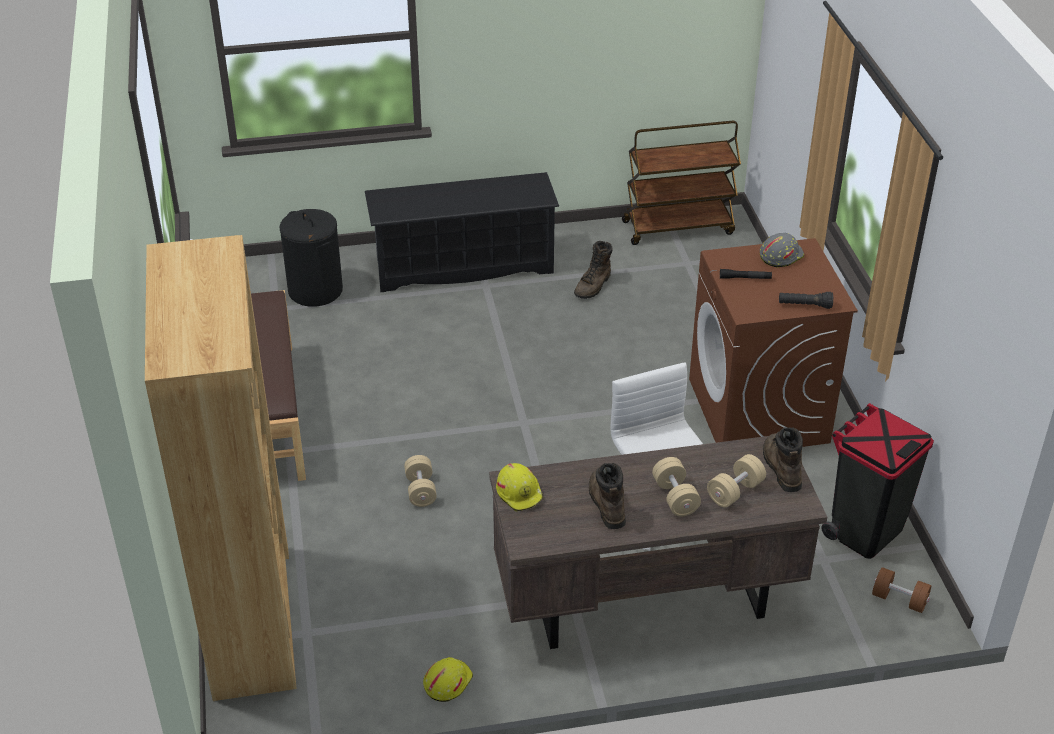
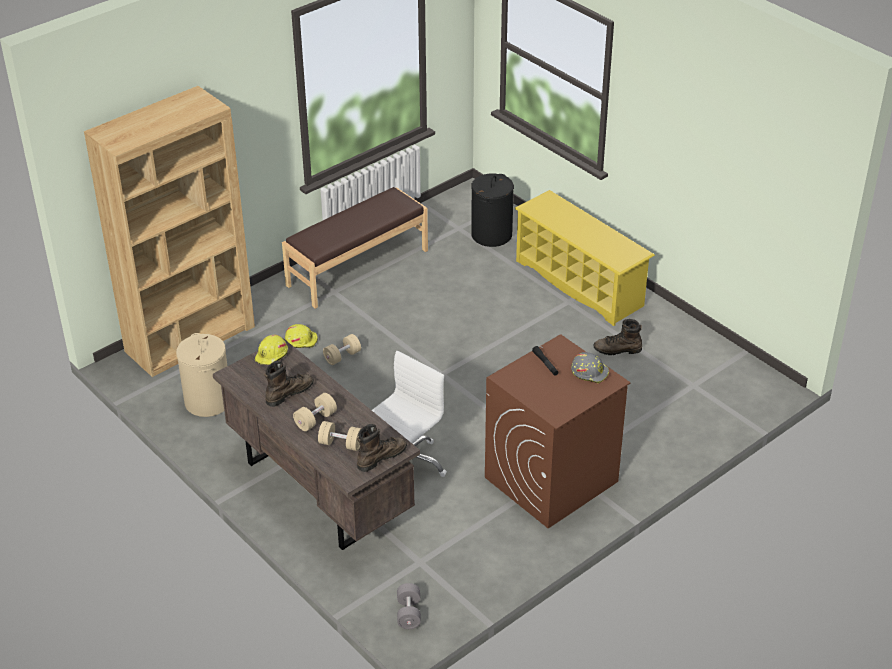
camera: 60 degrees right, 0 degrees up
(397, 646) = (208, 401): none -> beige laundry basket
(447, 682) = (194, 431): yellow hard hat -> yellow hard hat (301, 340)
(463, 266) = (579, 283): black shoe rack -> yellow shoe rack
(678, 227) = (734, 365): brown cart -> none
(804, 305) = (538, 401): black flashlight -> none
(864, 530) = (466, 575): black trash can -> none
(899, 599) = (409, 613): brown dumbbell -> grey dumbbell

